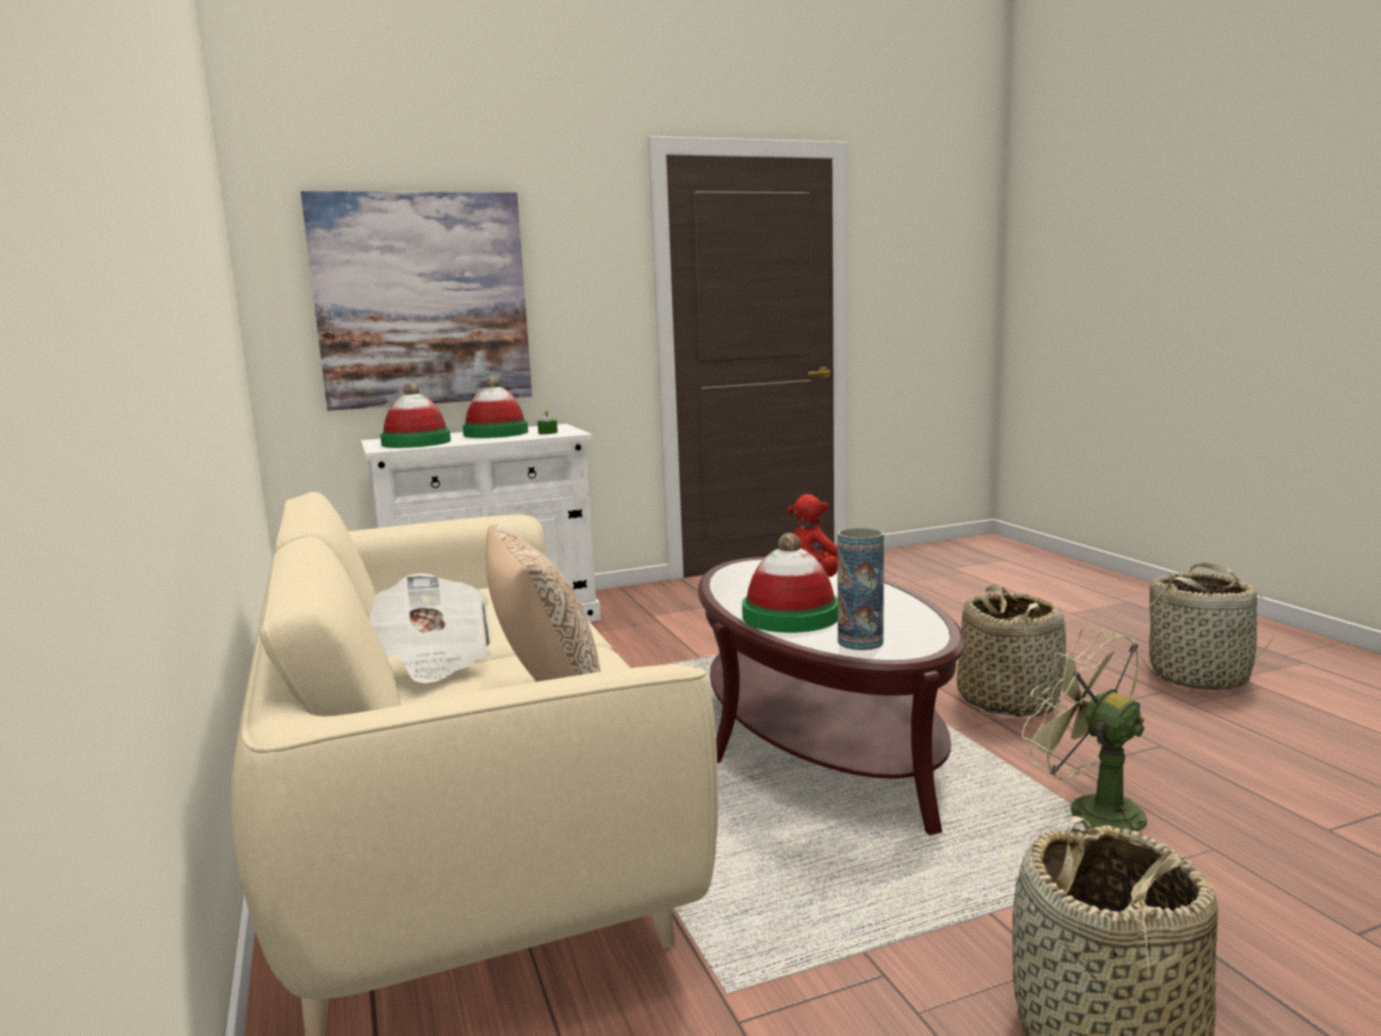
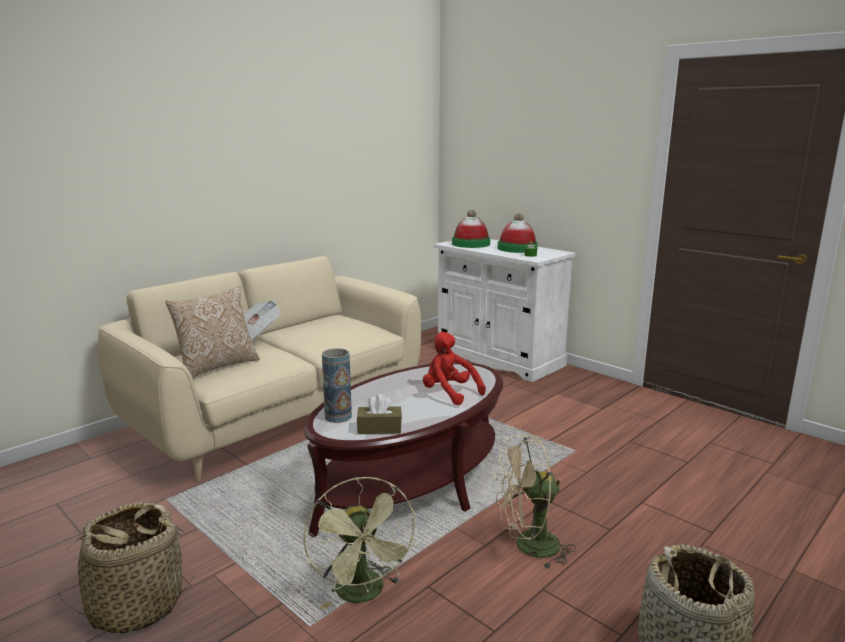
camera: 65 degrees right, 5 degrees up
(422, 300) = (512, 161): picture -> none
(790, 616) = (374, 394): hat -> none
(919, 624) = (379, 428): none -> brown tissue box
(1008, 700) = (528, 547): basket -> beige fan
(1089, 811) = (364, 594): green fan -> green fan turned 135 degrees clockwise

